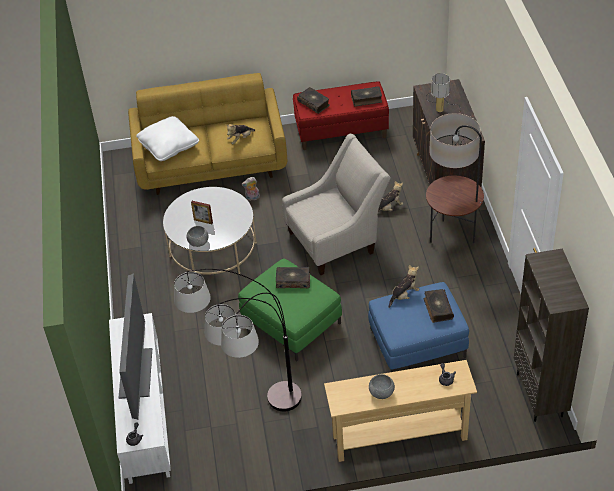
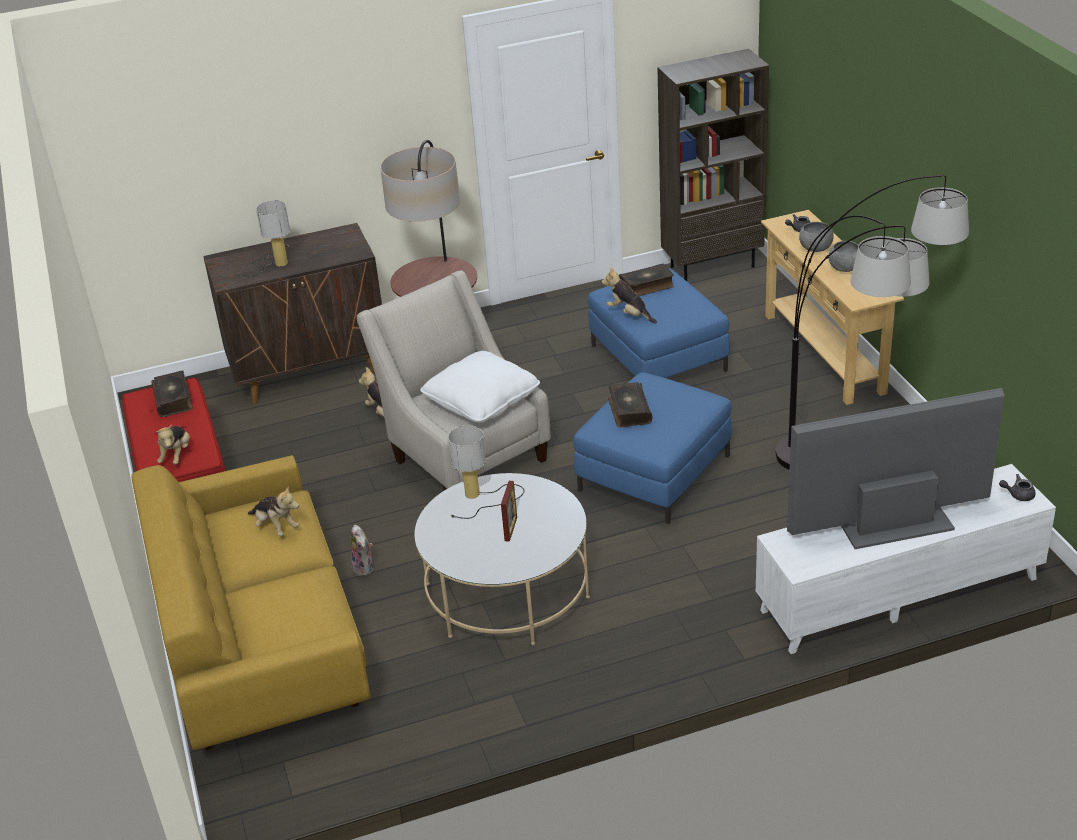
camera: 100 degrees left, 10 degrees down
(168, 146) = (292, 622): white pillow -> white pillow (482, 401)
(198, 242) = (567, 524): grey bowl -> grey bowl (816, 248)
(234, 211) = (480, 497): none -> table lamp
(291, 322) = (654, 473): green ottoman -> blue ottoman
(314, 103) = (177, 455): book -> plush toy

